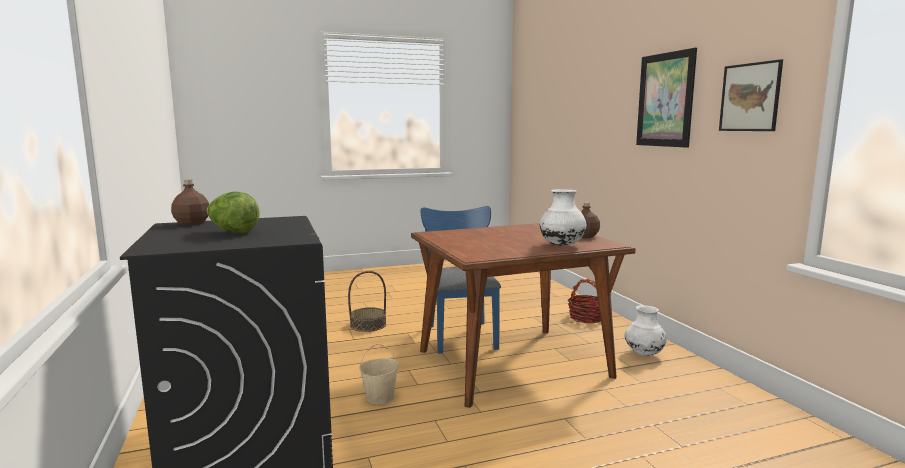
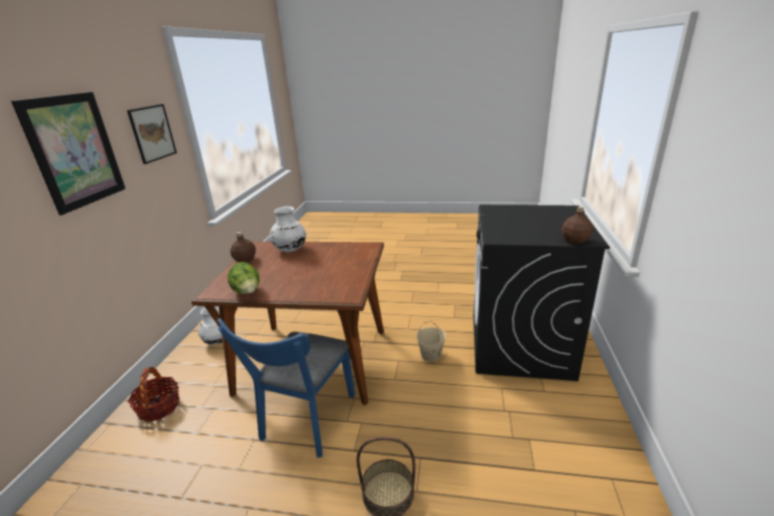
camera: 150 degrees left, 15 degrees up
(233, 232) = (533, 221): lettuce -> lettuce (247, 292)

